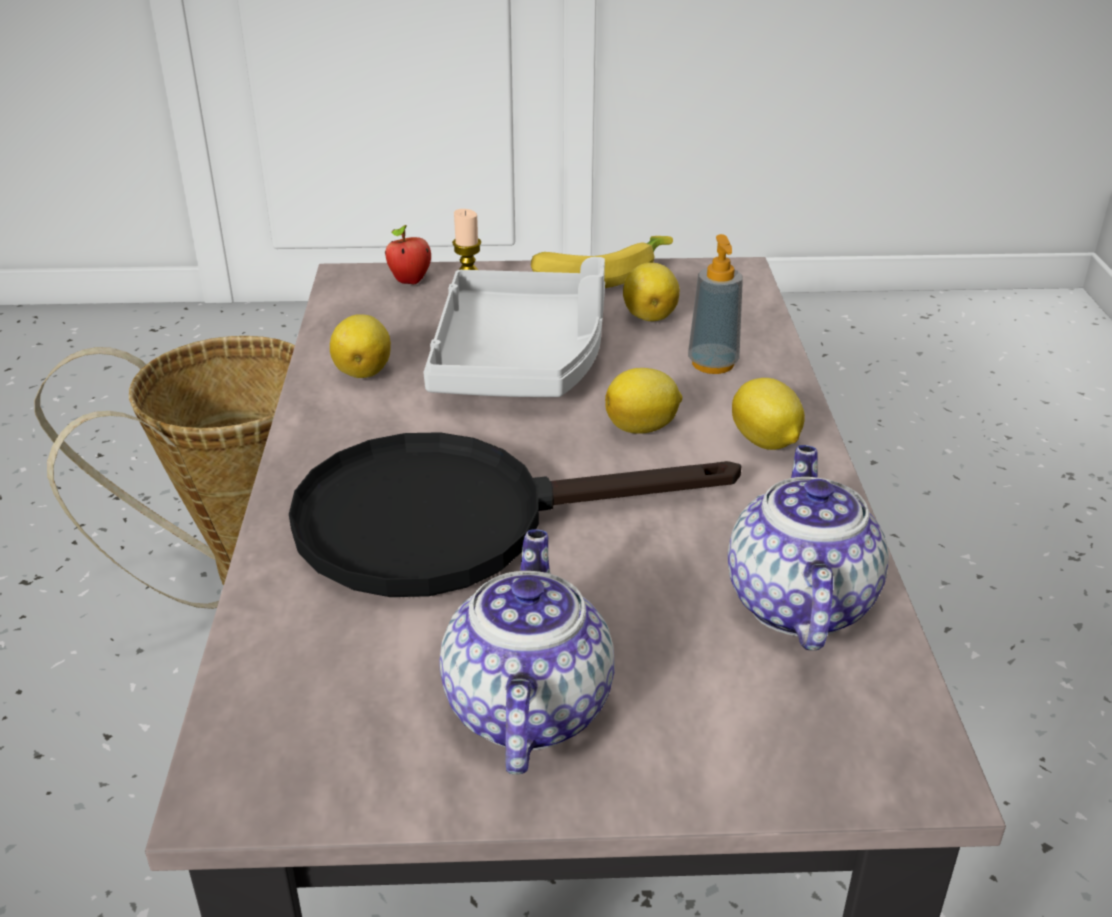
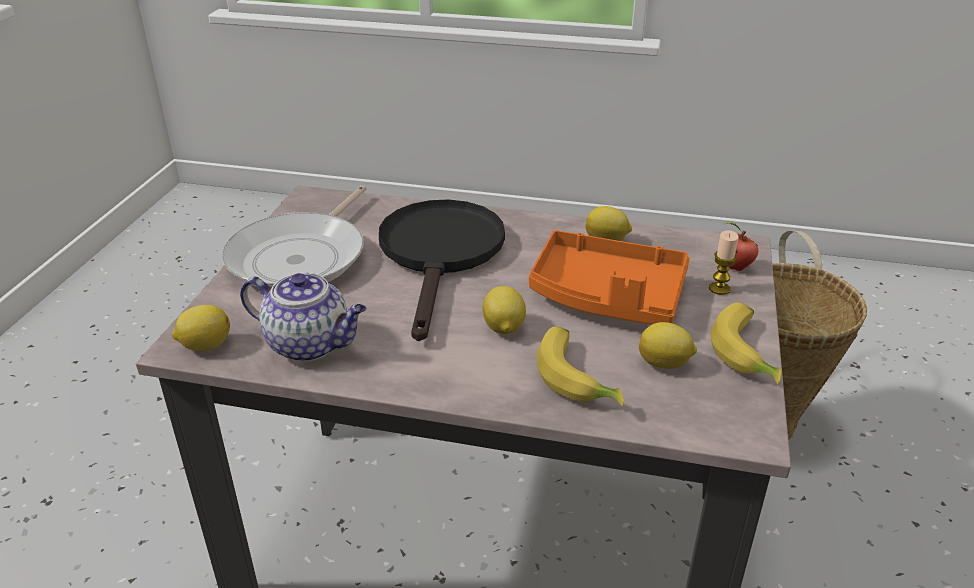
camera: 105 degrees right, 0 degrees up
(521, 359) = (607, 296): grey tray -> orange tray
(526, 706) = (302, 257): teapot -> frying pan
(713, 364) = (578, 377): soap dispenser -> banana
(765, 443) = (464, 374): lemon -> lemon (205, 345)

